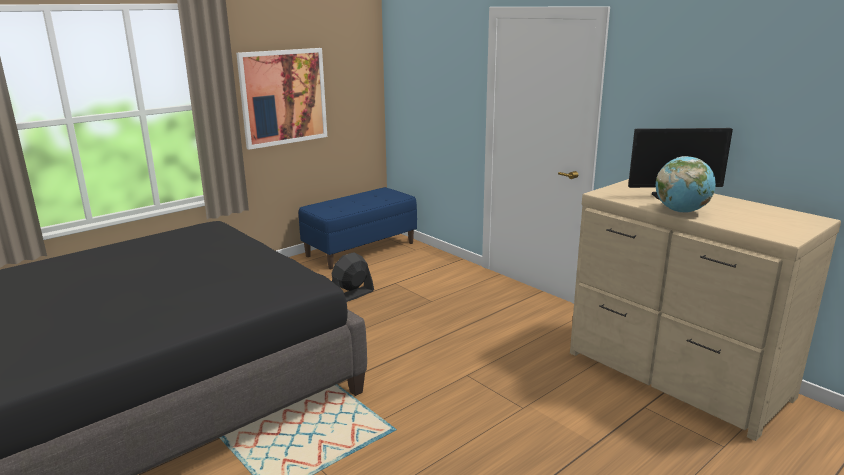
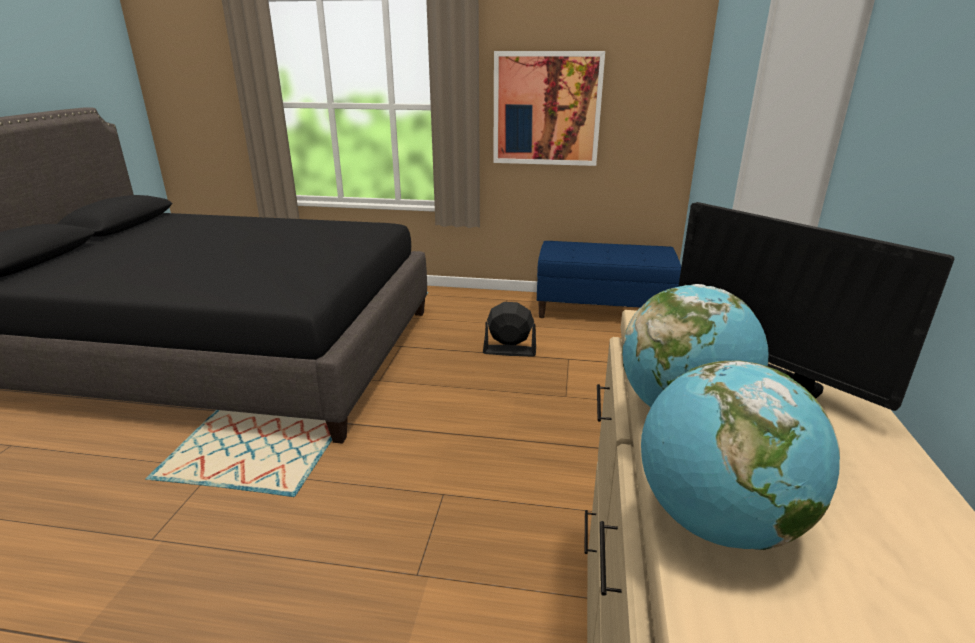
camera: 50 degrees right, 5 degrees up
(746, 226) = (717, 522): none -> globe

